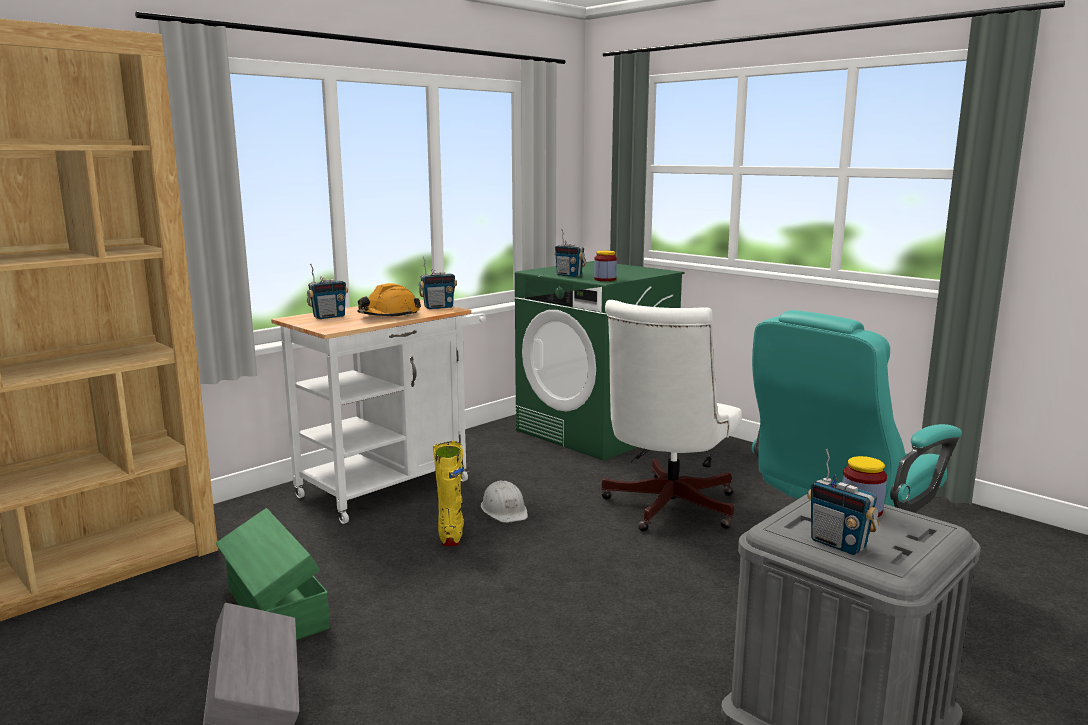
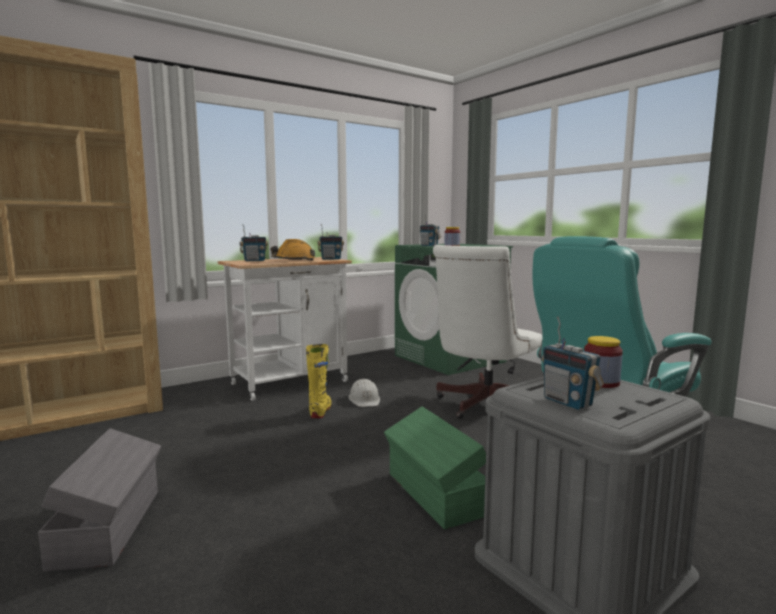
camera: 10 degrees right, 5 degrees down
(275, 610) = (175, 448): green storage box -> green storage box (435, 494)

